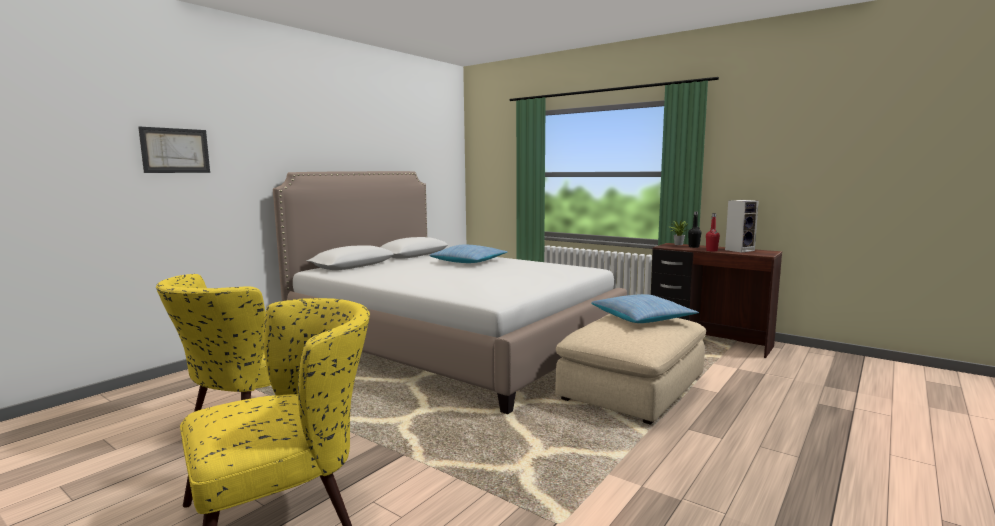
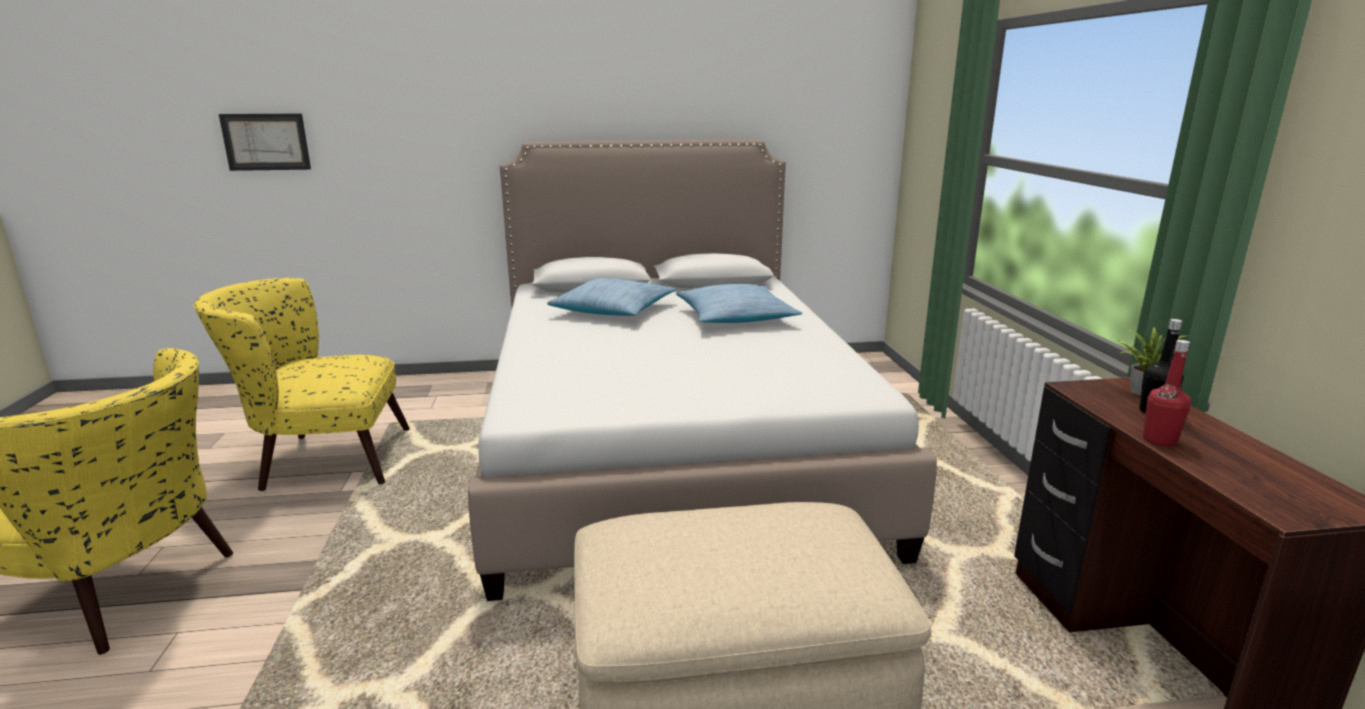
camera: 45 degrees right, 10 degrees up
(175, 150) = (379, 114): picture -> picture (266, 142)
(642, 318) = (784, 543): pillow -> pillow (614, 310)
(739, 250) = (1258, 466): speaker -> none

